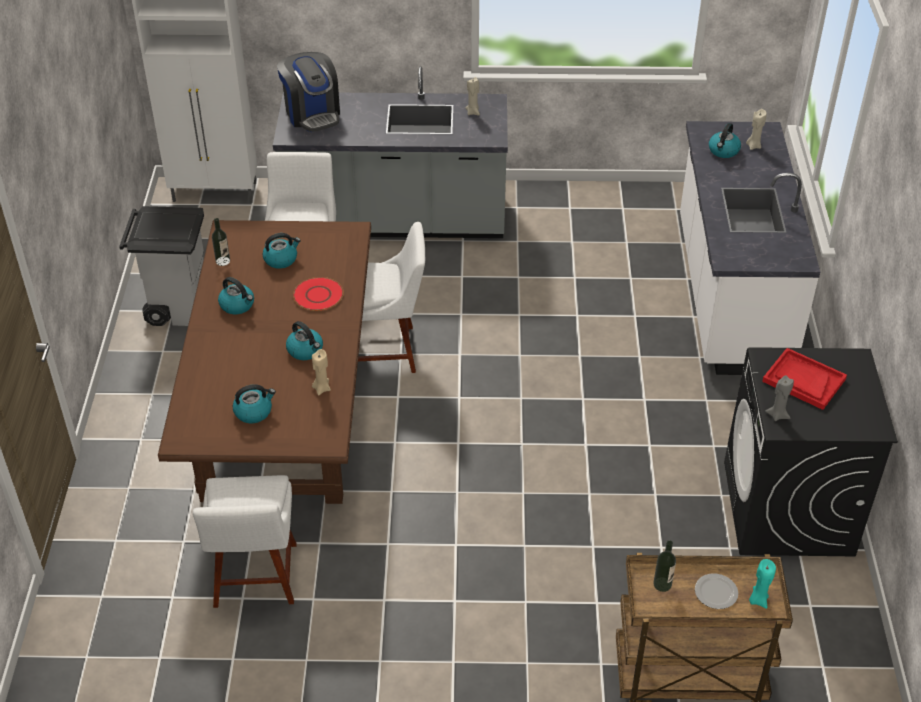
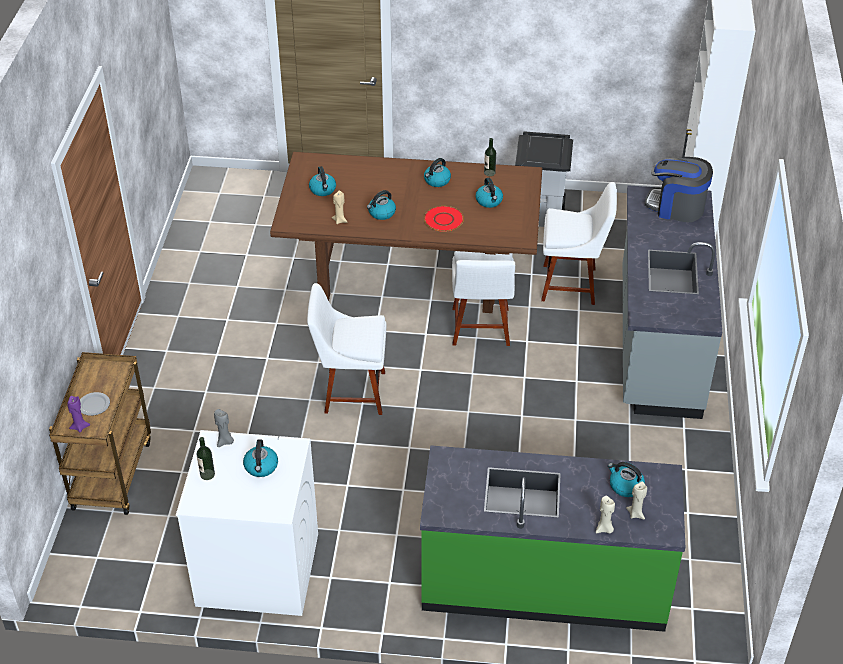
camera: 95 degrees right, 0 degrees up
(255, 579) = (260, 260): white chair -> white chair (350, 392)
(312, 114) = (676, 207): coffee machine -> coffee machine turned 45 degrees clockwise
(473, 112) = (686, 306): beige candle -> beige candle (604, 529)
(662, 584) = (111, 377): bottle -> bottle (207, 474)
(730, 295) = (544, 581): white counter -> green counter
(758, 599) = (79, 427): turquoise candle -> purple candle
(788, 509) = (257, 569): black washing machine -> white washing machine
(803, 380) = (261, 467): red tray -> kettle

